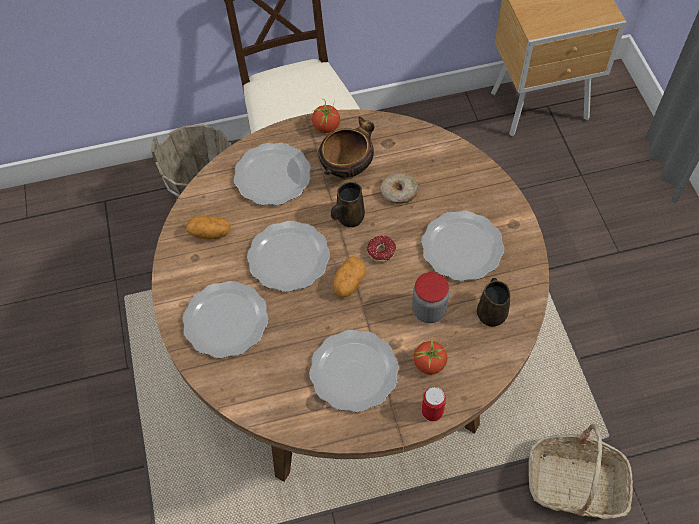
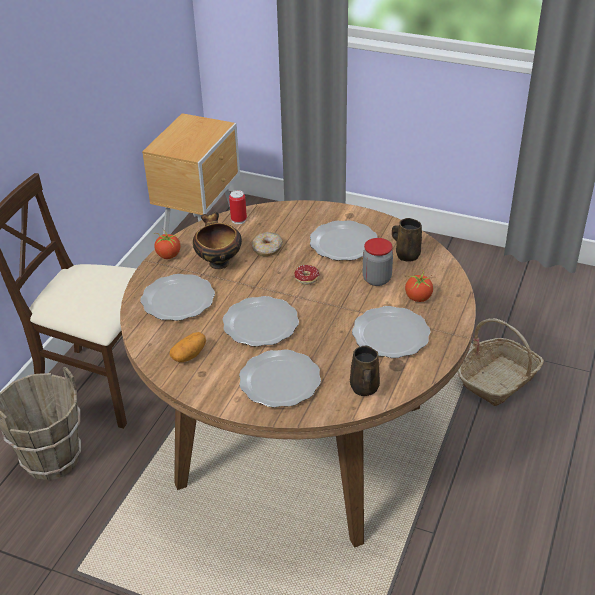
camera: 55 degrees left, 20 degrees down
(348, 282) = (315, 304): potato -> none
(349, 218) = (261, 280): brown mug -> brown mug (364, 389)
(432, 412) = (456, 313): can -> can (238, 220)

